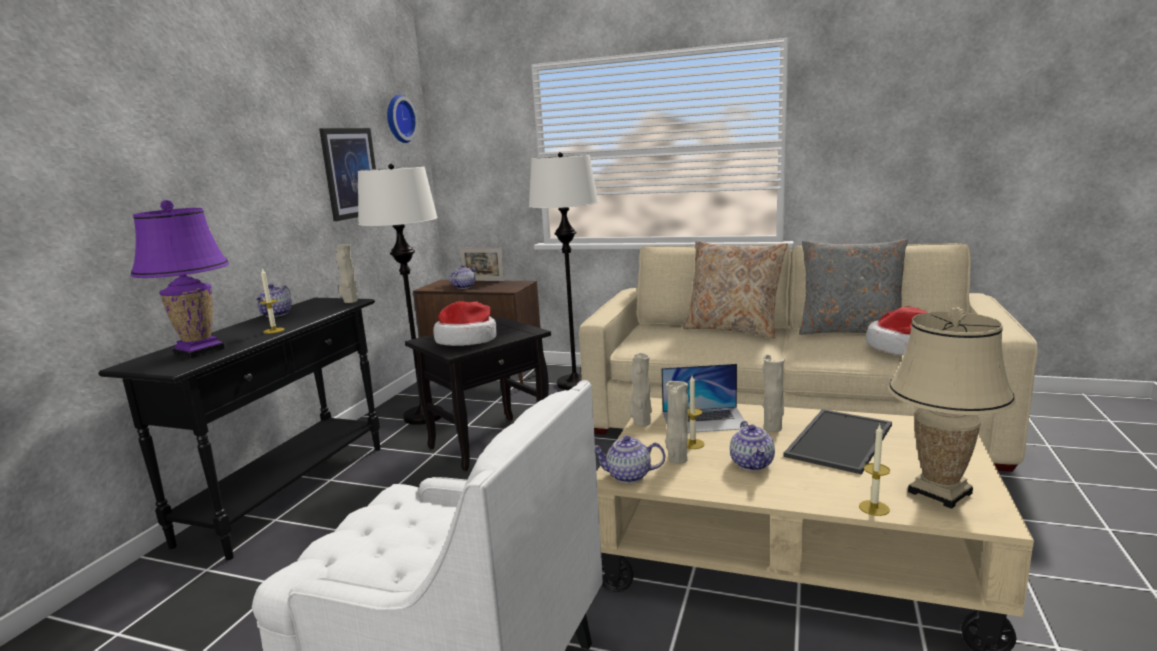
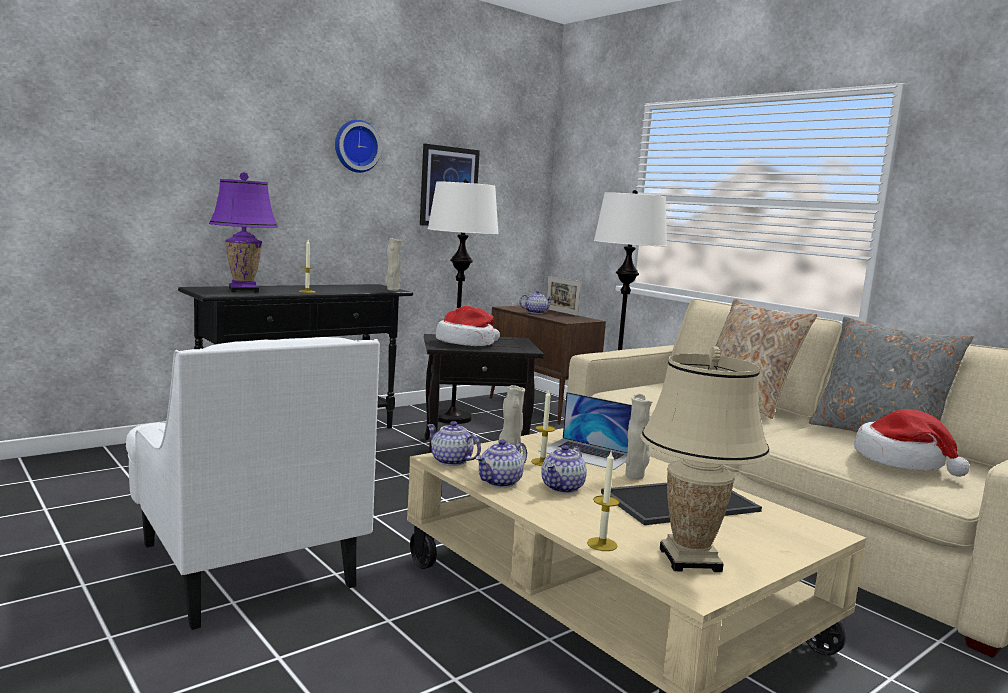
camera: 30 degrees right, 5 degrees down
(276, 314) = (332, 286): teapot -> teapot (500, 482)
(398, 119) = (518, 147): wall clock -> wall clock (356, 146)
(641, 423) = (530, 439): beige vase -> none

